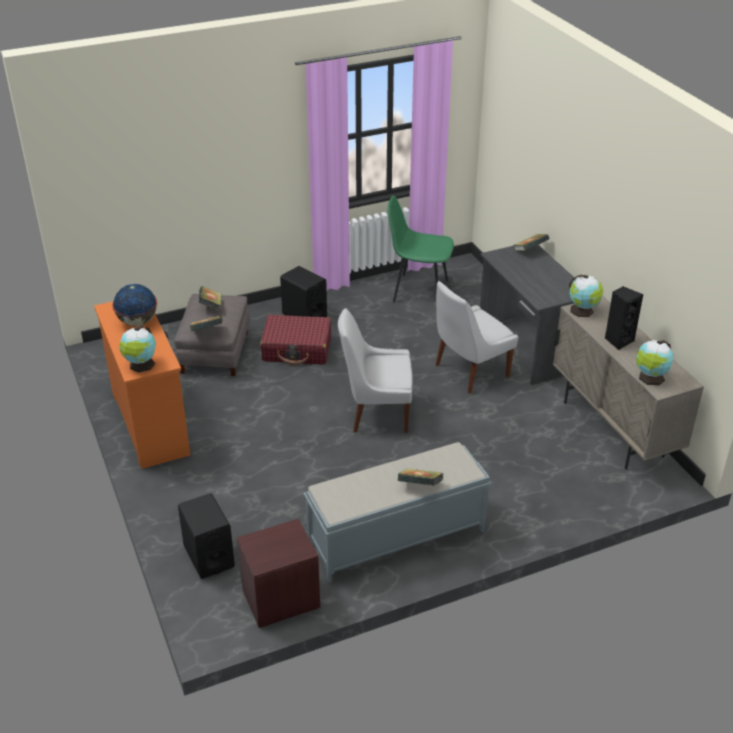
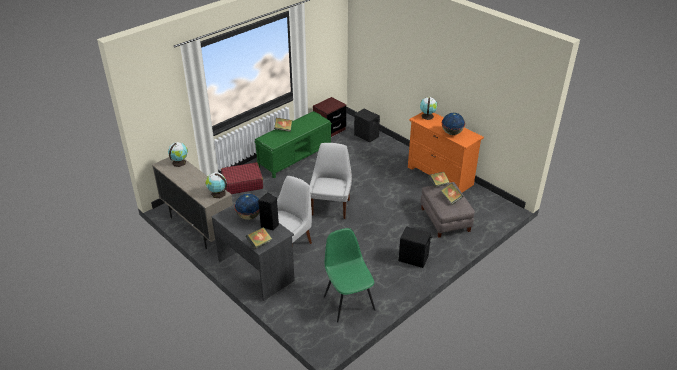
camera: 160 degrees right, 0 degrees up
(297, 349) = (400, 233): red suitcase -> red suitcase (242, 183)
(376, 413) = (331, 206): white chair -> white chair turned 60 degrees counterclockwise
(395, 537) = (295, 157): grey bench -> green bench
(418, 291) = (348, 302): green chair -> green chair turned 105 degrees counterclockwise
(537, 283) = (249, 216): none -> globe
(618, 341) = (196, 179): black speaker -> black speaker (270, 225)

